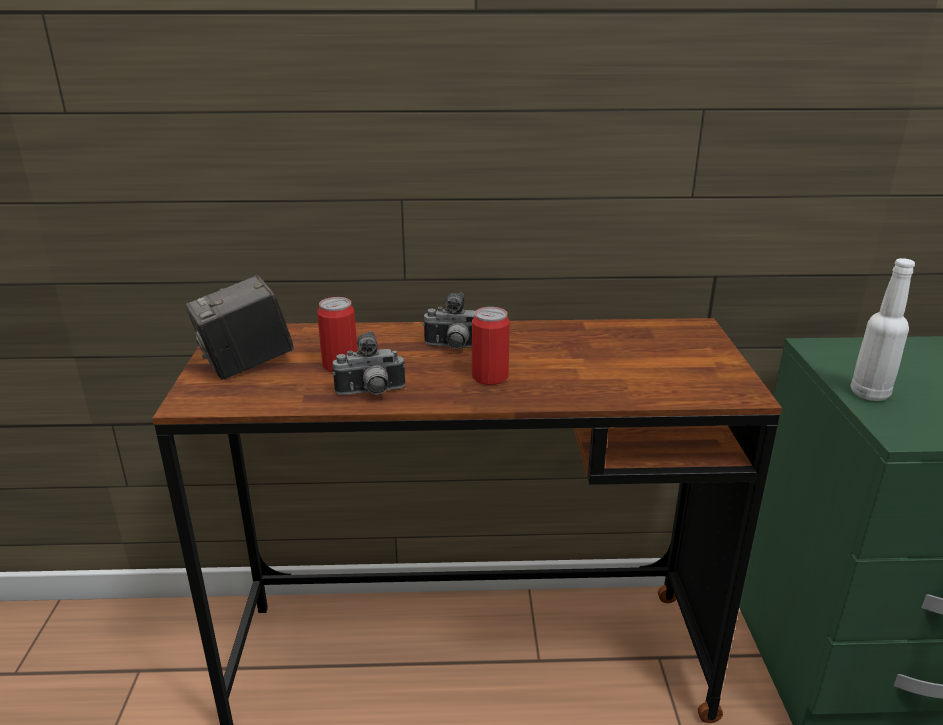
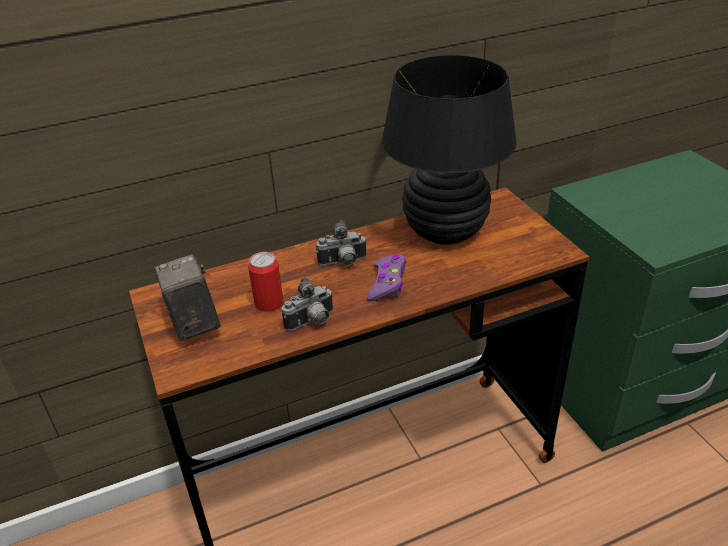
camera: 20 degrees left, 10 degrees up
(246, 365) = (193, 323): camera -> camera turned 120 degrees clockwise
(490, 377) = (387, 283): can -> purple game controller
(601, 344) = (445, 232): none -> black table lamp
(870, 393) = (624, 224): white bottle -> none

